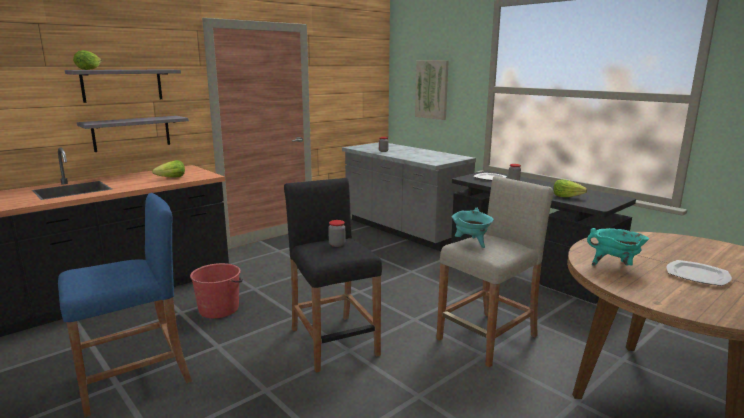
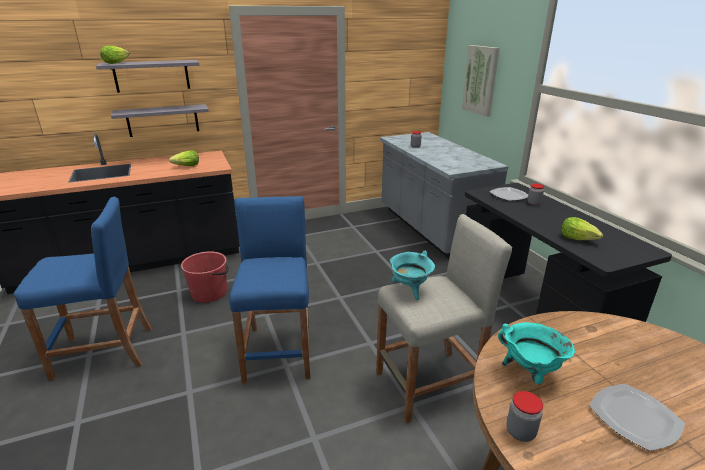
camera: 20 degrees right, 10 degrees up
(334, 341) = (279, 352): black stool -> blue stool
(337, 244) = (275, 267): jar -> jar (520, 432)

